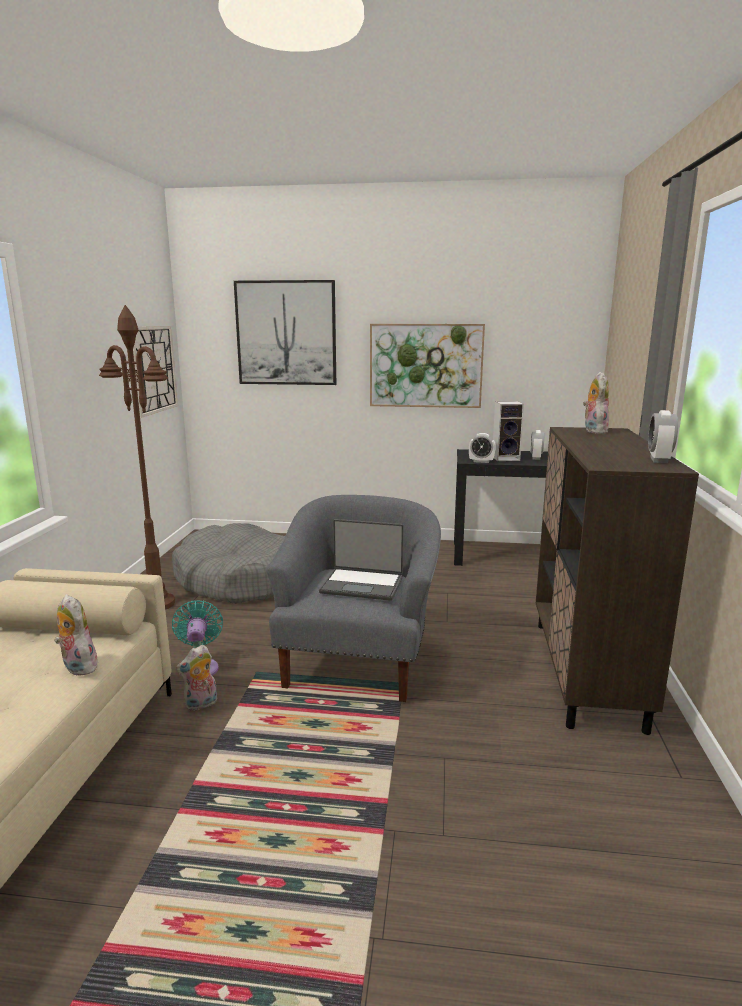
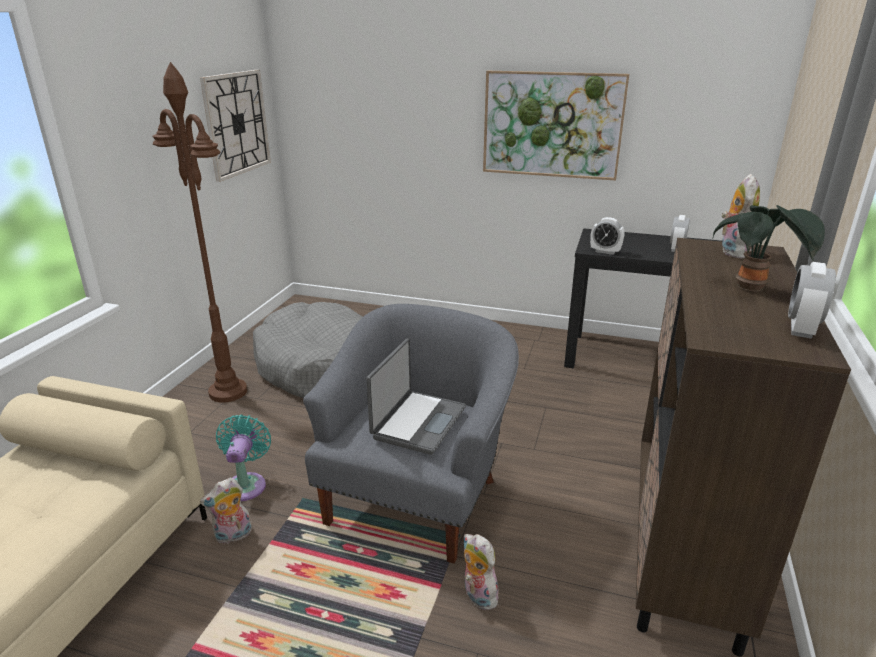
camera: 10 degrees right, 10 degrees up
(77, 667) = (70, 514): plush toy -> plush toy (477, 595)
(286, 333) = (389, 80): picture -> none
(362, 585) = (417, 422): laptop -> laptop turned 90 degrees counterclockwise
(506, 458) = (639, 248): speaker -> none
(617, 445) = (753, 289): none -> potted plant

